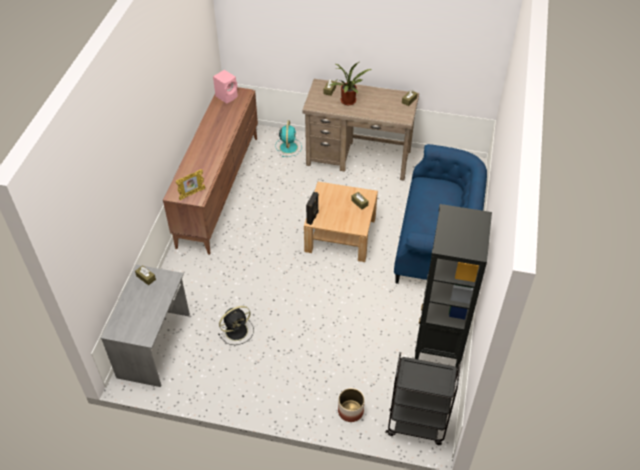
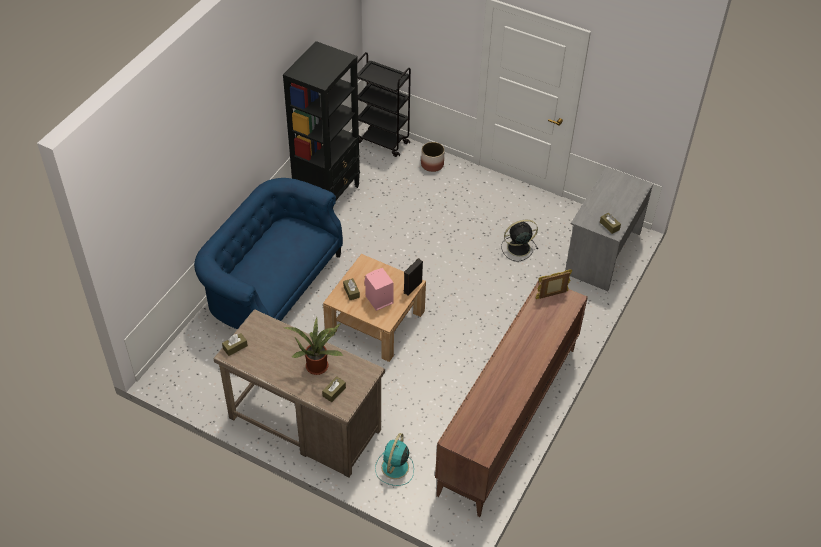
camera: 165 degrees left, 0 degrees up
(227, 96) = (481, 440): pink speaker -> pink speaker (378, 300)

